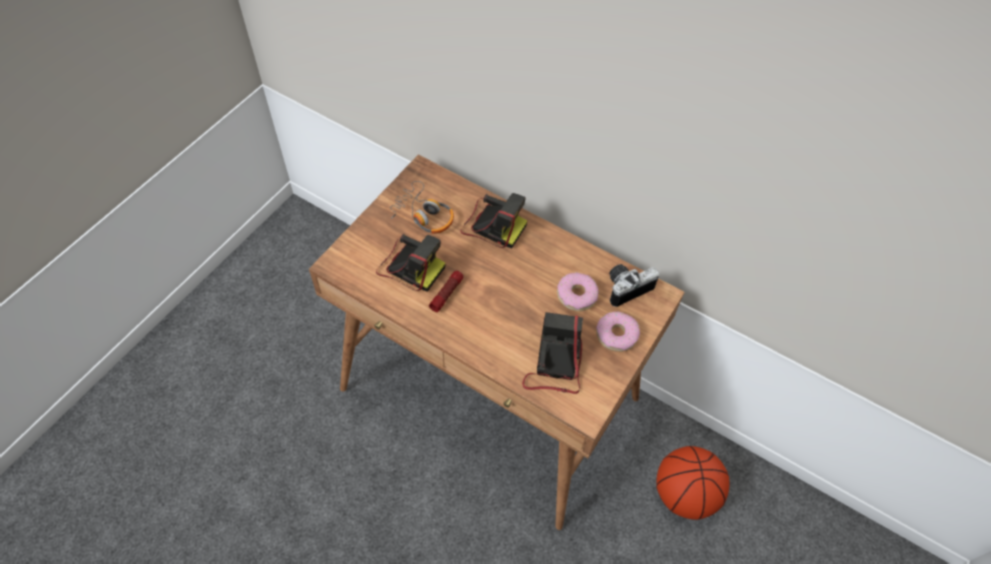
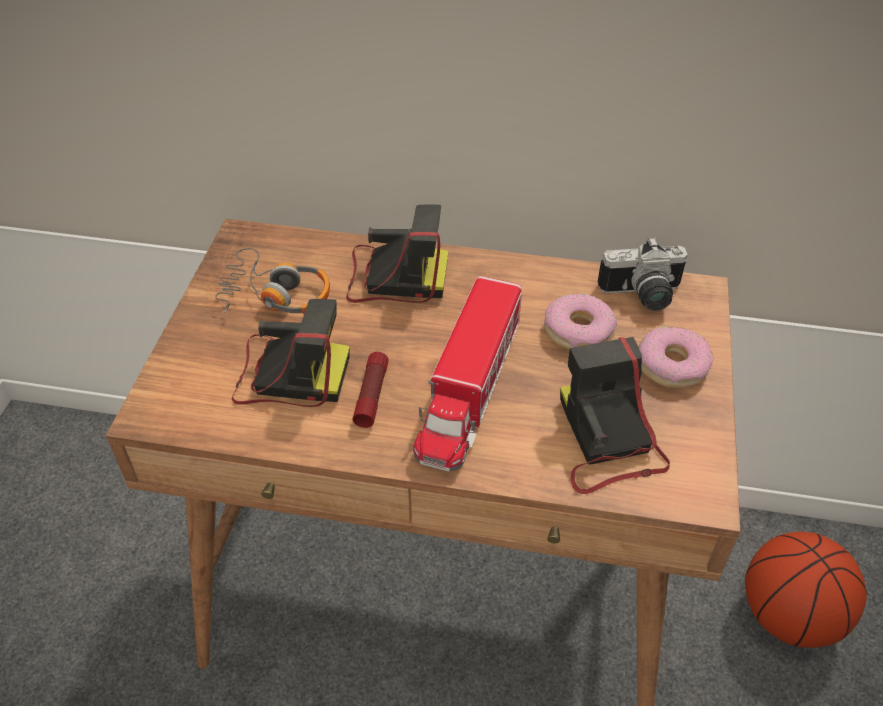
camera: 20 degrees left, 10 degrees down
(498, 309) = (469, 389): none -> toy truck
(626, 286) = (642, 296): camera -> camera turned 135 degrees counterclockwise

